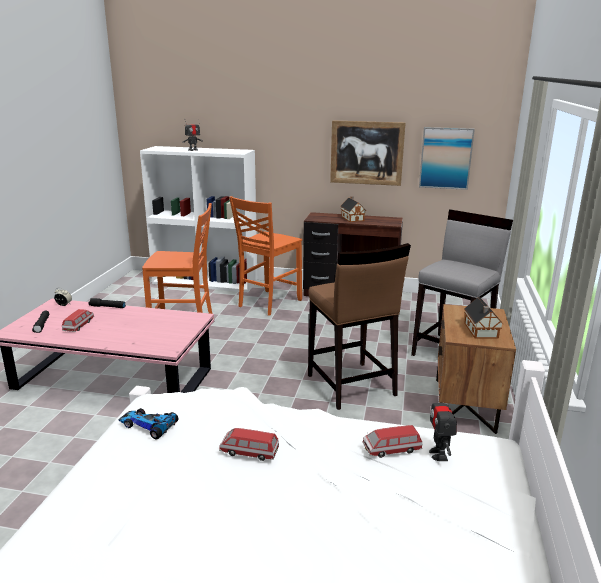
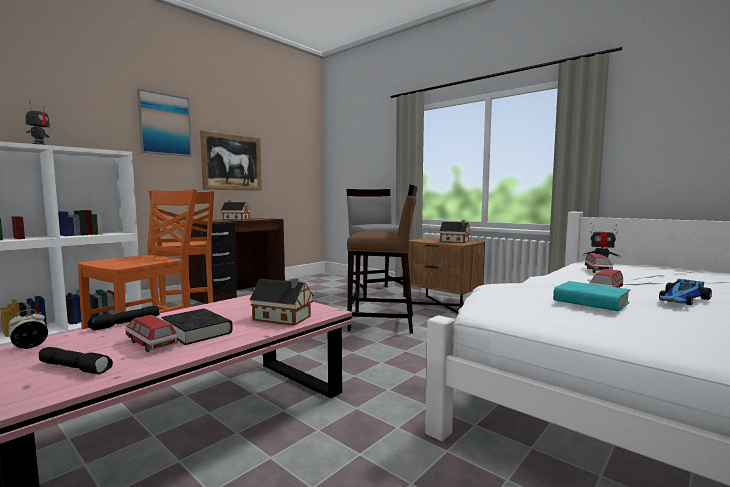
camera: 60 degrees left, 15 degrees down
(103, 328) = (197, 331): none -> black book
(143, 341) = (284, 318): none -> toy house
(148, 426) = (550, 313): toy car -> toy car (681, 299)
(195, 443) = (590, 302): none -> turquoise book
(445, 158) = (287, 168): picture -> picture (165, 124)

